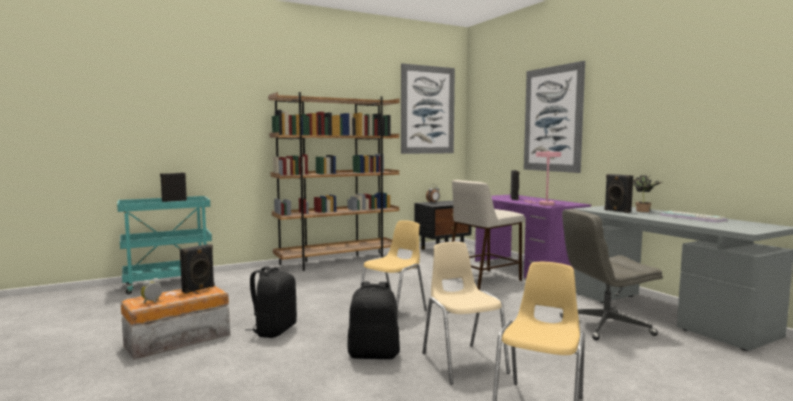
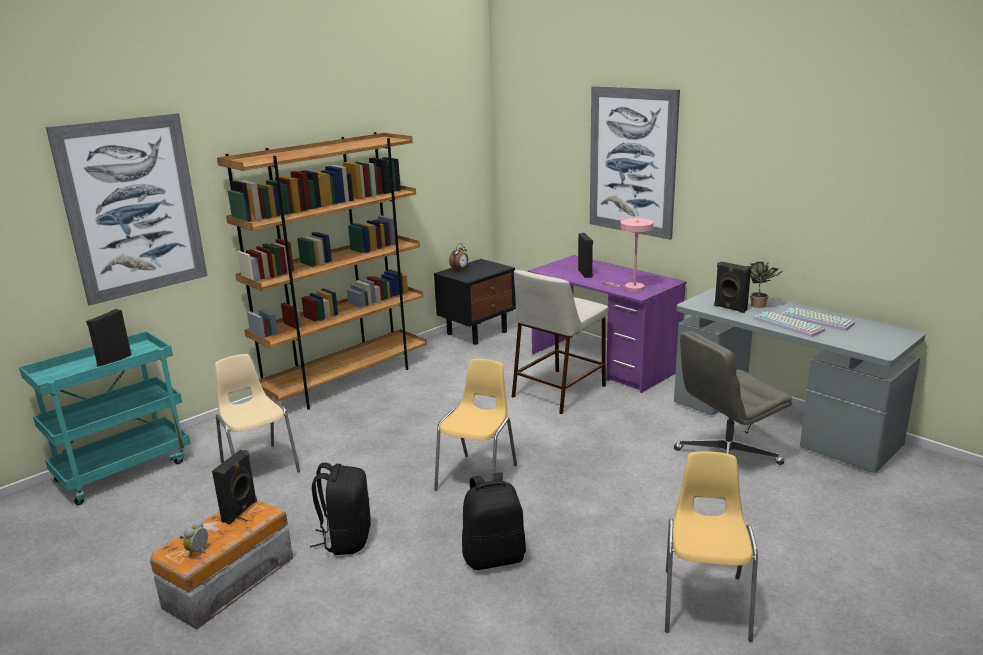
camera: 15 degrees left, 15 degrees up
(427, 110) = (442, 134): picture -> picture (133, 208)
(463, 363) = (600, 549): beige chair -> beige chair (259, 467)
(665, 218) = (789, 325): none -> keyboard

